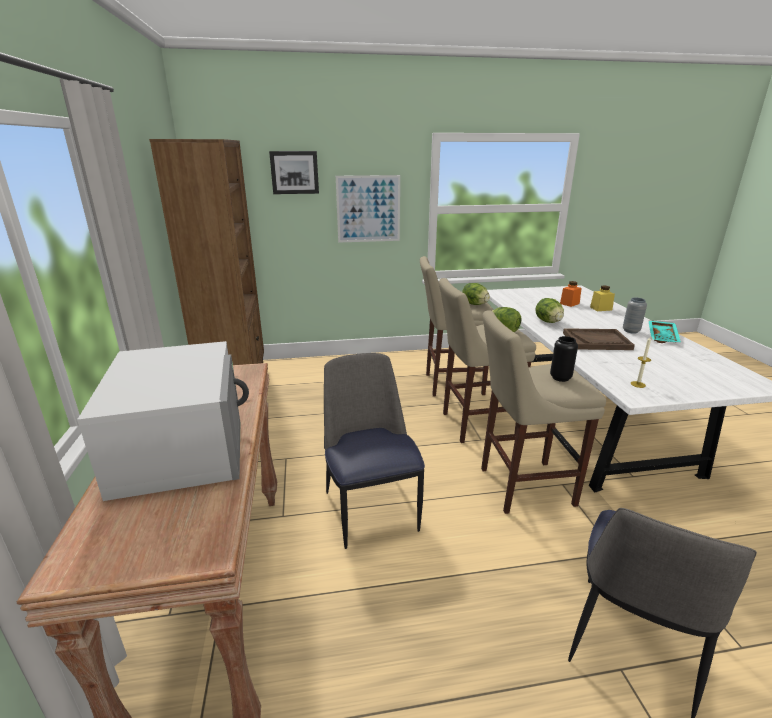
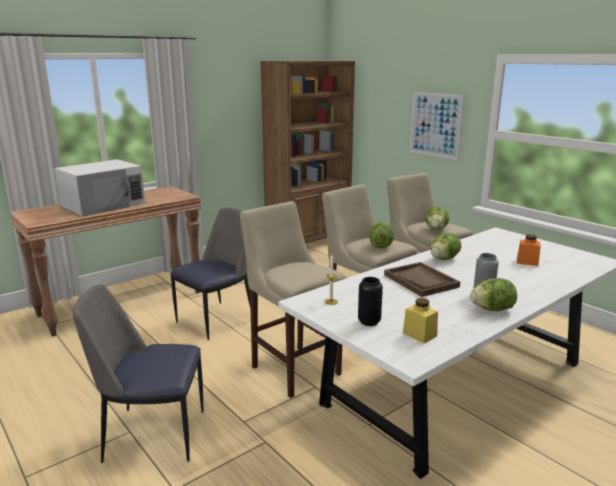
camera: 60 degrees right, 5 degrees down
(294, 172) = (387, 87): picture -> none
(560, 378) = (302, 273): black vase -> black vase (369, 322)
(601, 308) = (540, 276): yellow jar -> yellow jar (419, 334)
(663, 337) = (492, 309): turquoise tray -> lettuce

